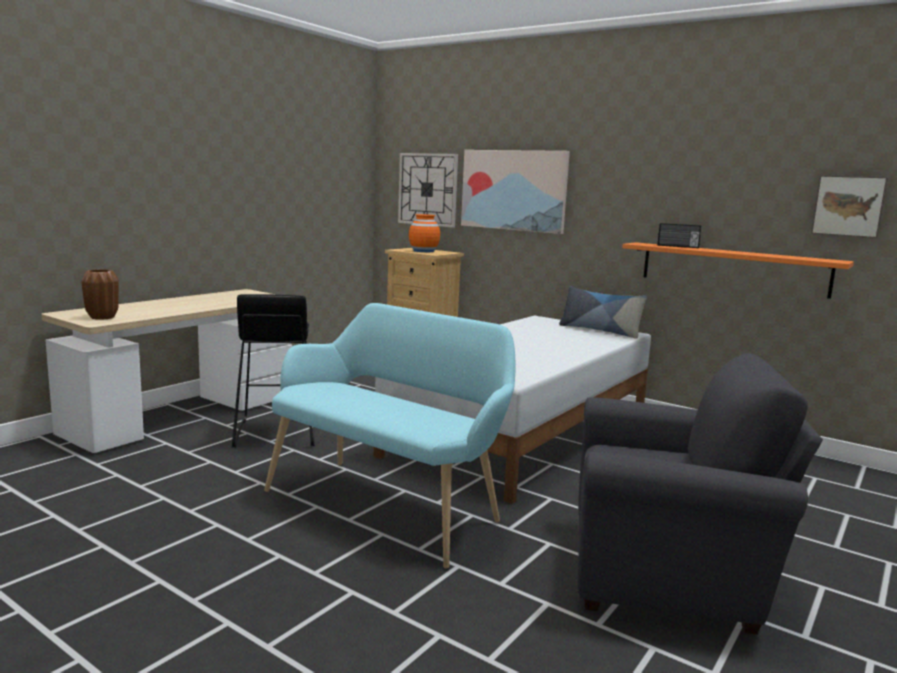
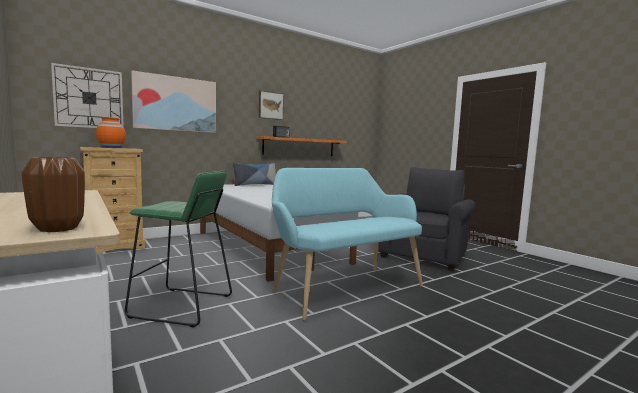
camera: 70 degrees left, 5 degrees down
(275, 433) = (182, 306): black stool -> green stool
(848, 206) = (334, 119): picture -> picture (270, 105)

